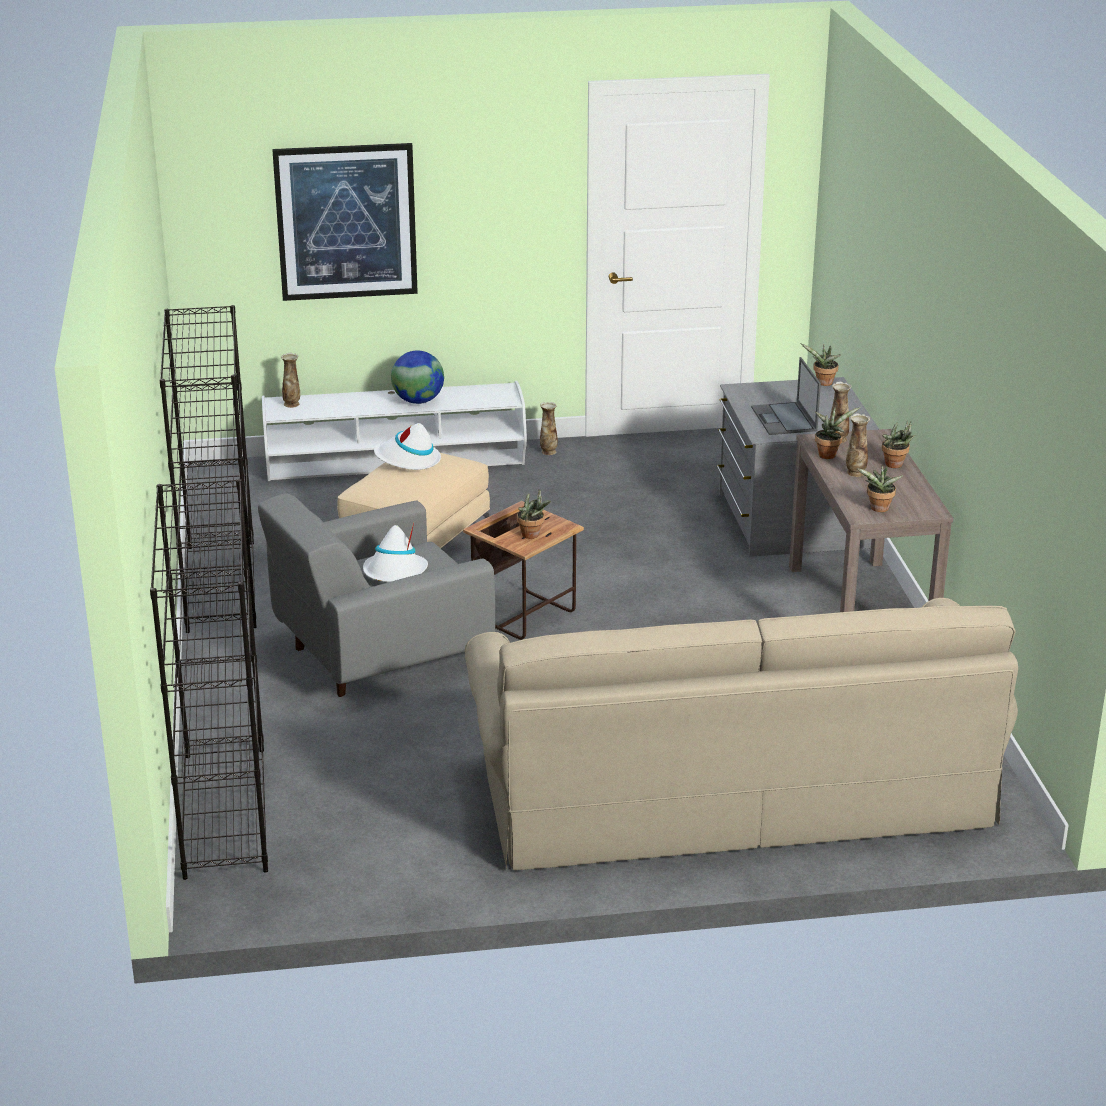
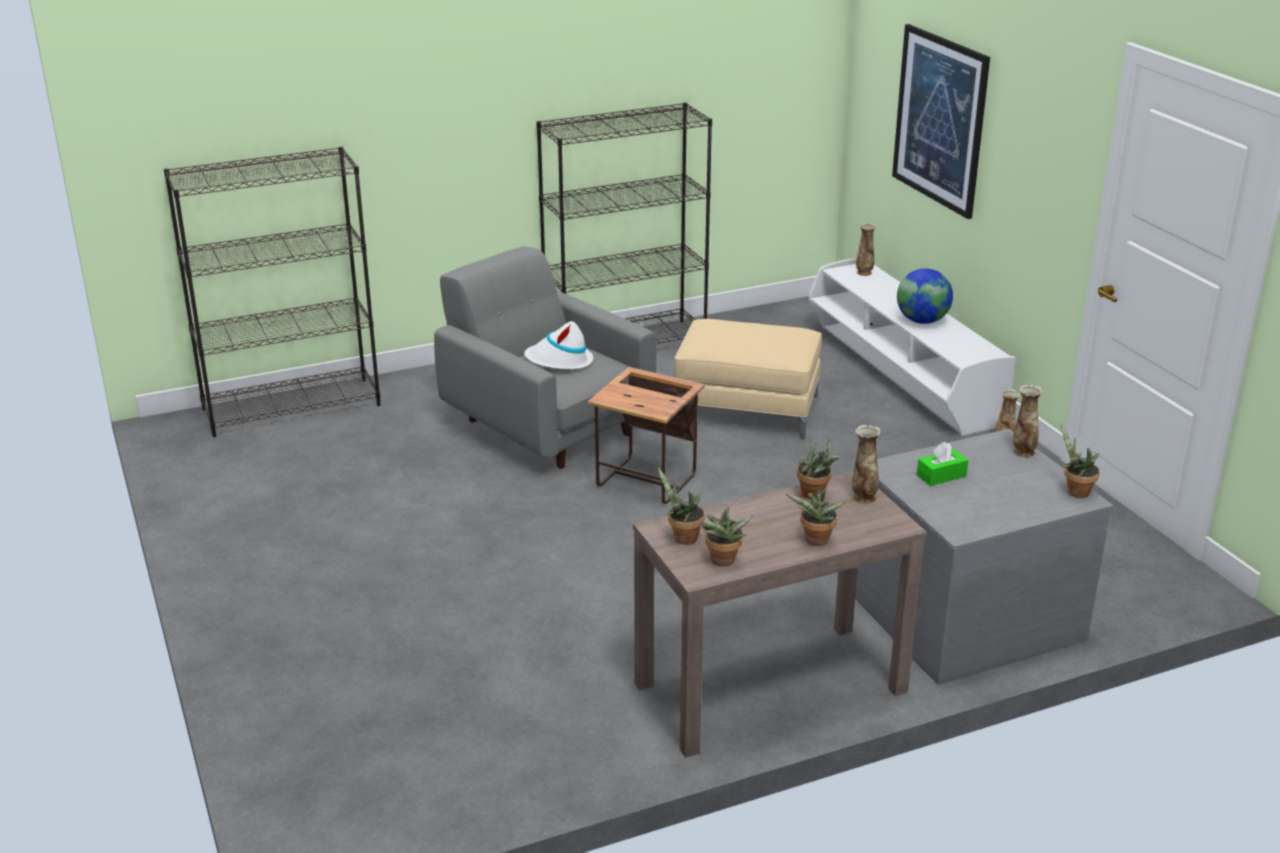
camera: 75 degrees right, 0 degrees up
(407, 460) = (767, 328): white hat -> none
(533, 535) = (632, 398): potted plant -> potted plant (722, 562)
(731, 789) = (362, 636): beige sofa -> none
(784, 419) = (941, 476): laptop -> green tissue box
(855, 473) = (775, 516): vase -> vase (1023, 452)

